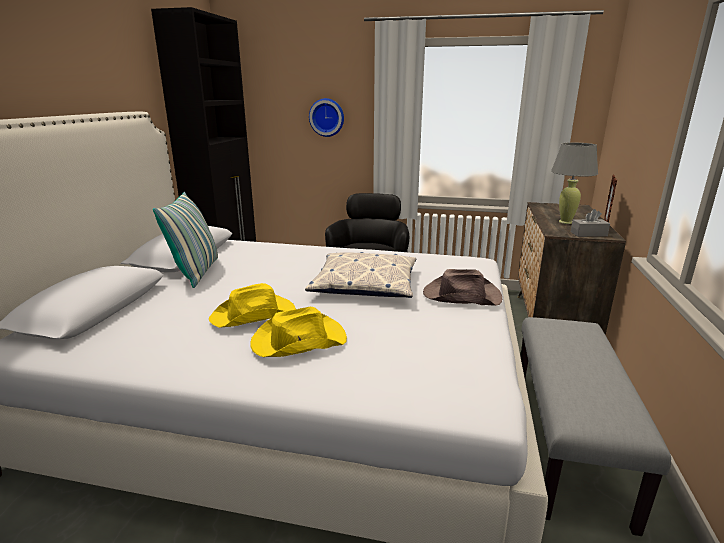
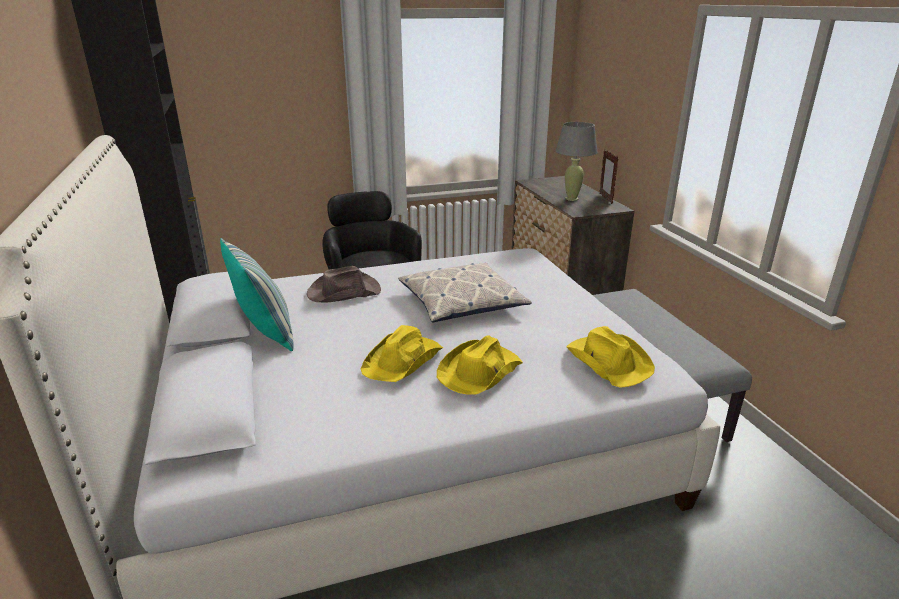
camera: 30 degrees left, 5 degrees up
(327, 117) = (282, 106): wall clock -> none
(430, 369) = (608, 361): none -> yellow hat
(460, 295) = (553, 291): brown hat -> brown hat (343, 292)
(588, 234) = (602, 209): grey tissue box -> none

